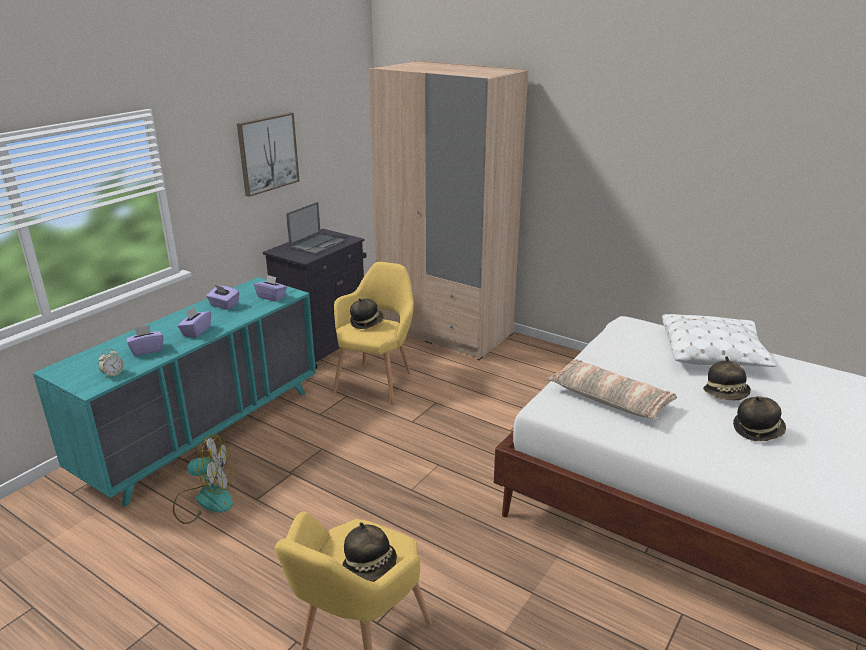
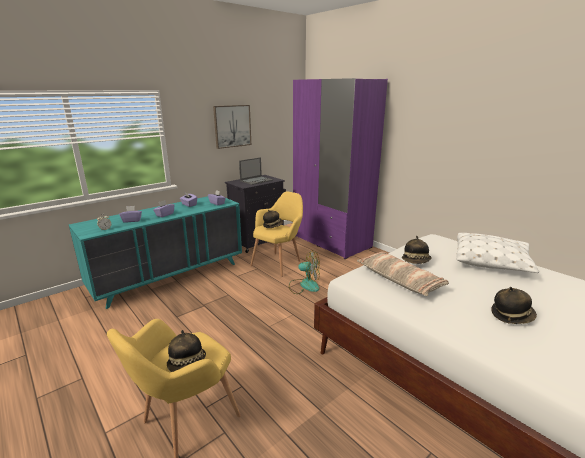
camera: 15 degrees right, 5 degrees down
(205, 500) = (149, 312): fan -> fan (304, 285)
(445, 331) = (331, 241): beige wardrobe -> purple wardrobe
(726, 394) = (492, 288): hat -> hat (416, 261)

